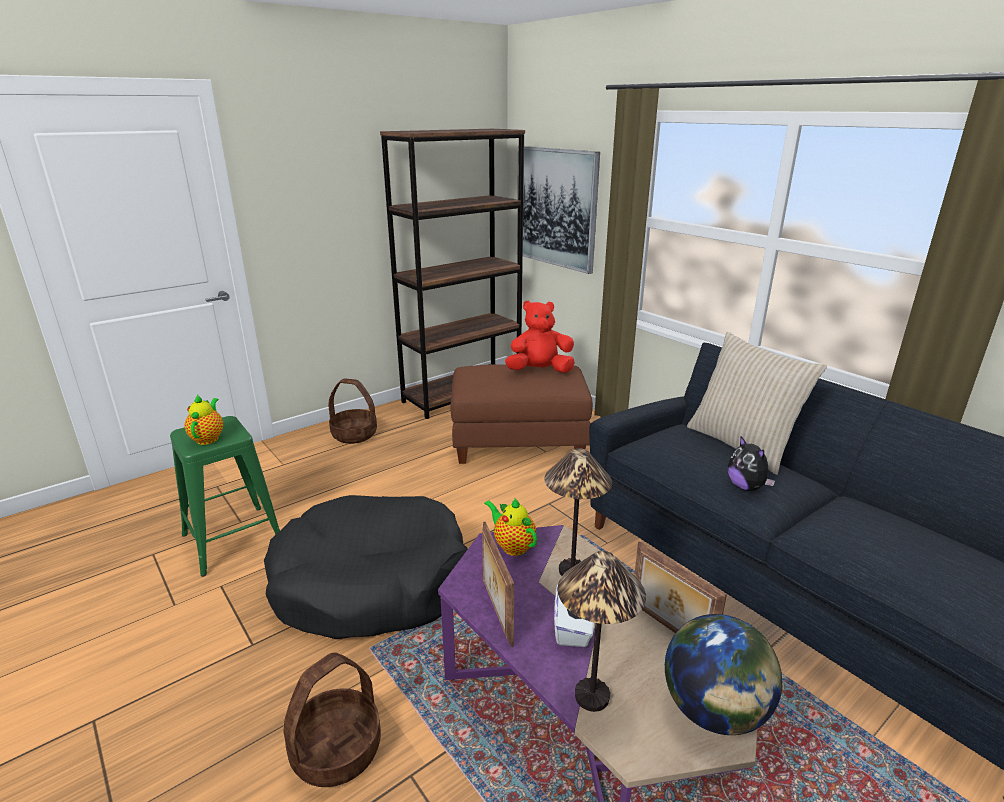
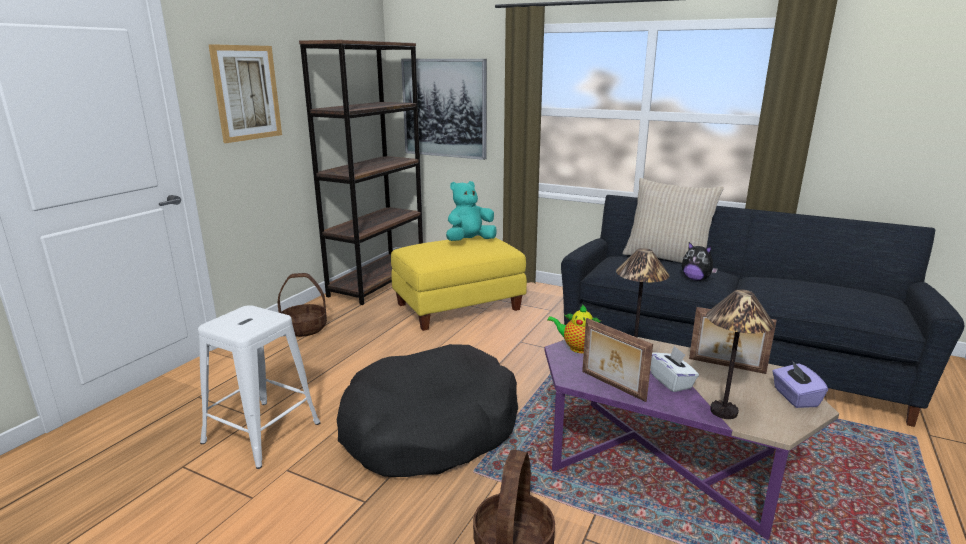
camera: 25 degrees left, 5 degrees down
(208, 438) = (248, 324): teapot -> none
(233, 539) = (262, 432): green stool -> white stool
(314, 189) = (247, 93): none -> picture
(519, 442) = (458, 306): brown ottoman -> yellow ottoman
(539, 371) = (469, 241): red plush toy -> turquoise plush toy
(714, 711) = (794, 397): globe -> purple tissue box

